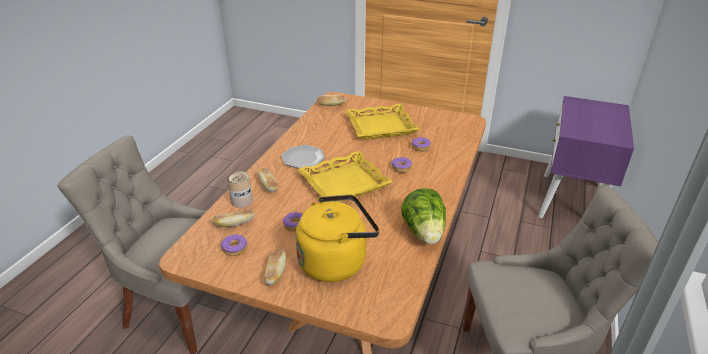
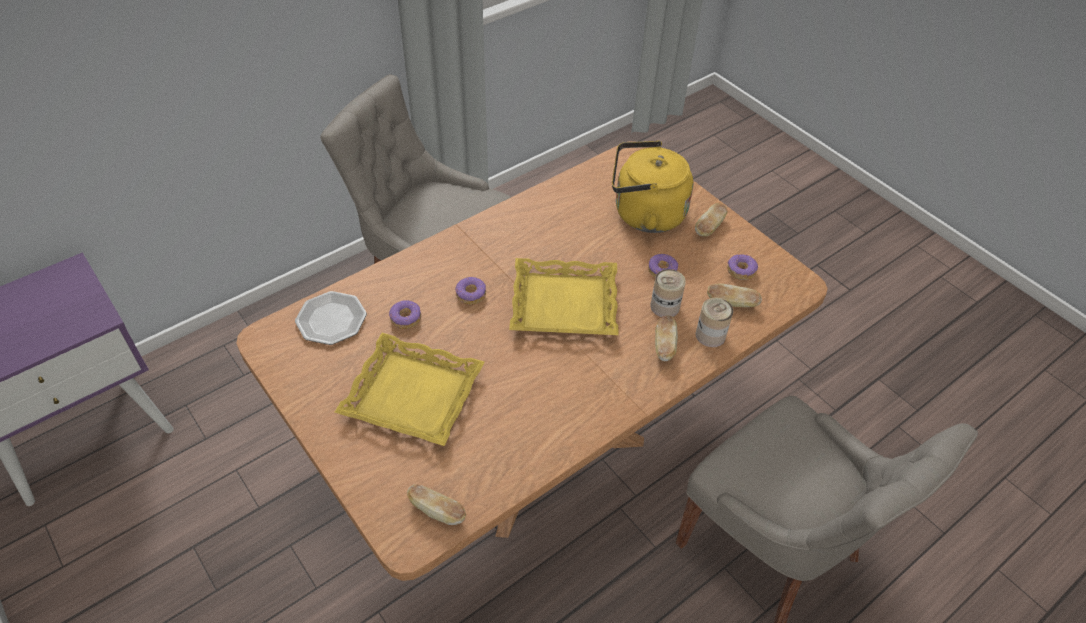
camera: 150 degrees left, 15 degrees up
(280, 205) = (665, 306): none -> can
(303, 158) = (586, 378): plate -> plate (331, 319)
(424, 233) = (535, 204): lettuce -> none

